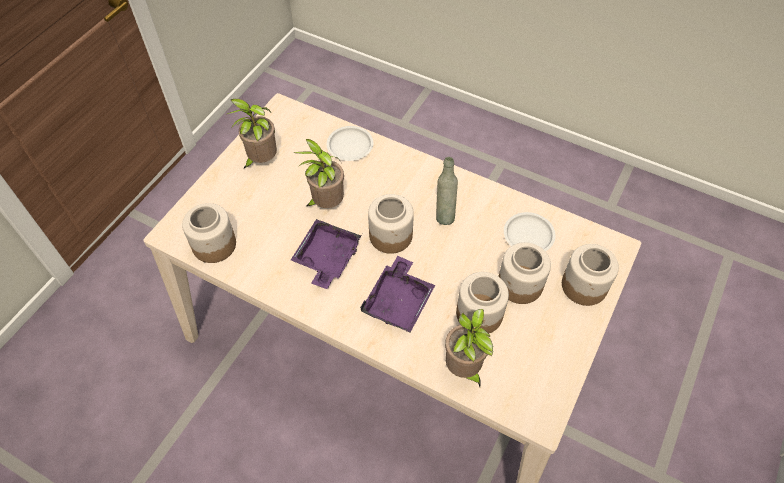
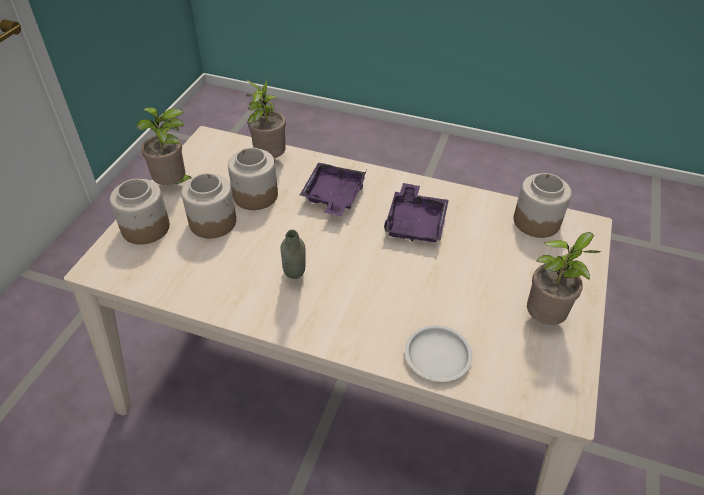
camera: 170 degrees right, 10 degrees down
(326, 204) = (438, 275): potted plant -> potted plant (174, 185)
(391, 235) = (353, 251): jar -> none
(529, 236) = (196, 268): white plate -> none

